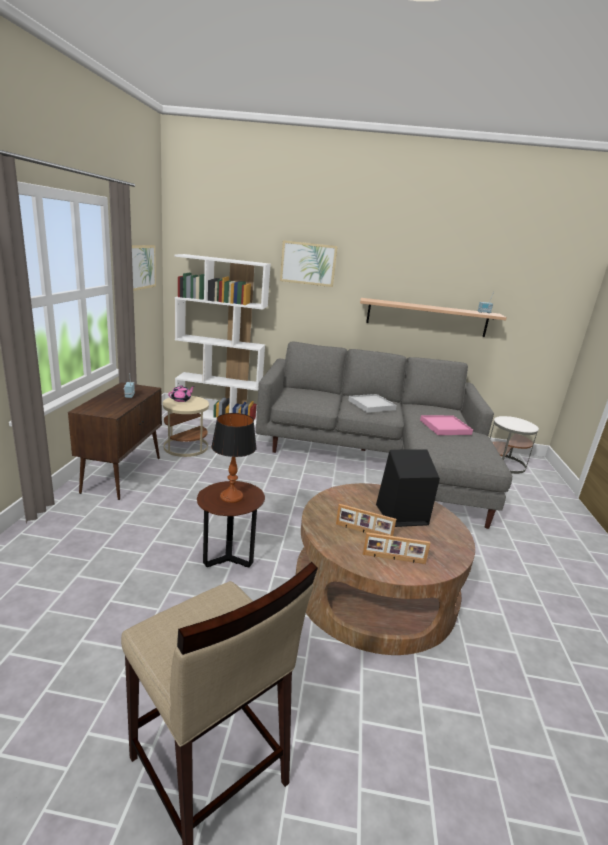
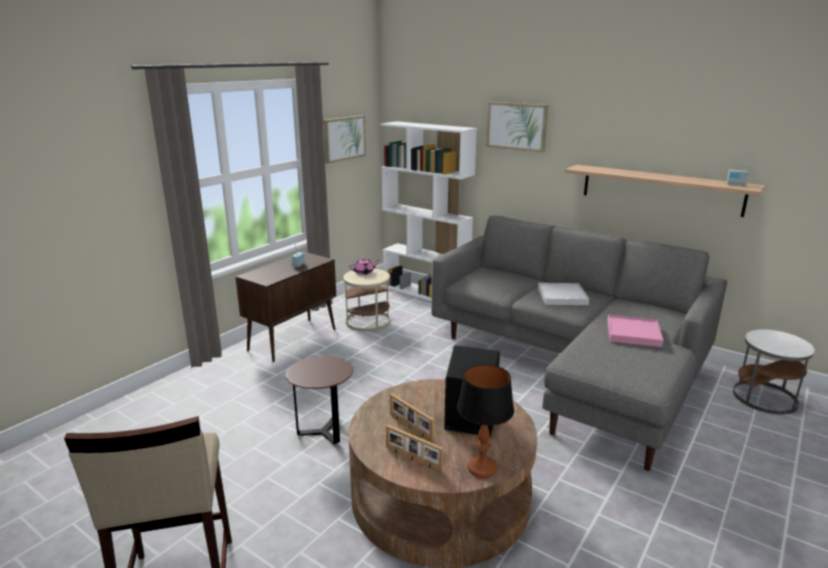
camera: 30 degrees right, 0 degrees up
(232, 497) = (319, 371): table lamp -> table lamp (482, 468)

